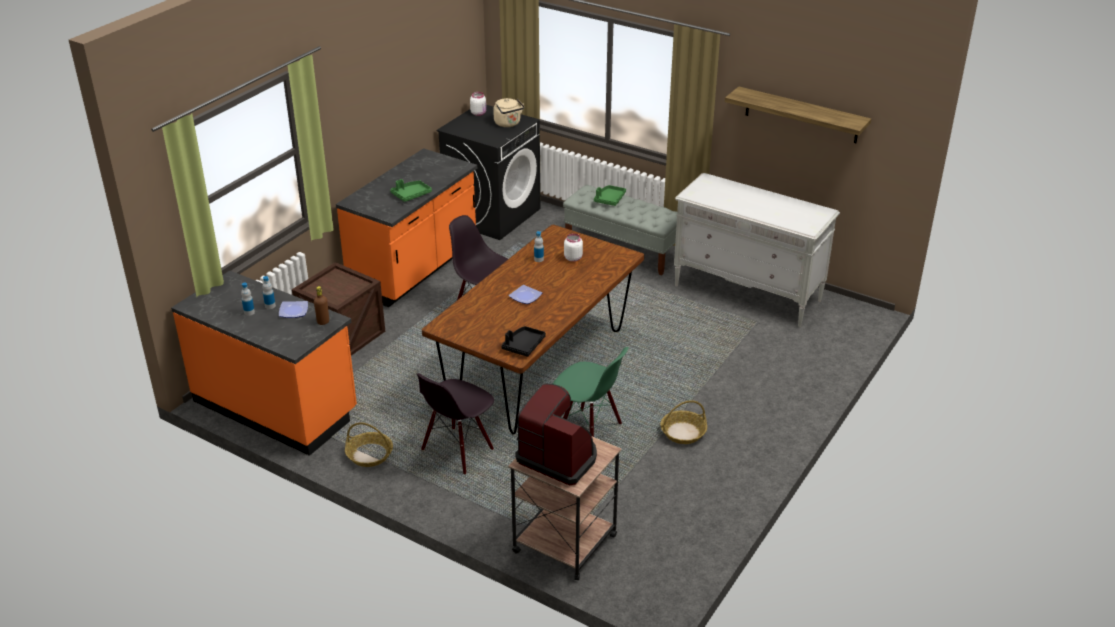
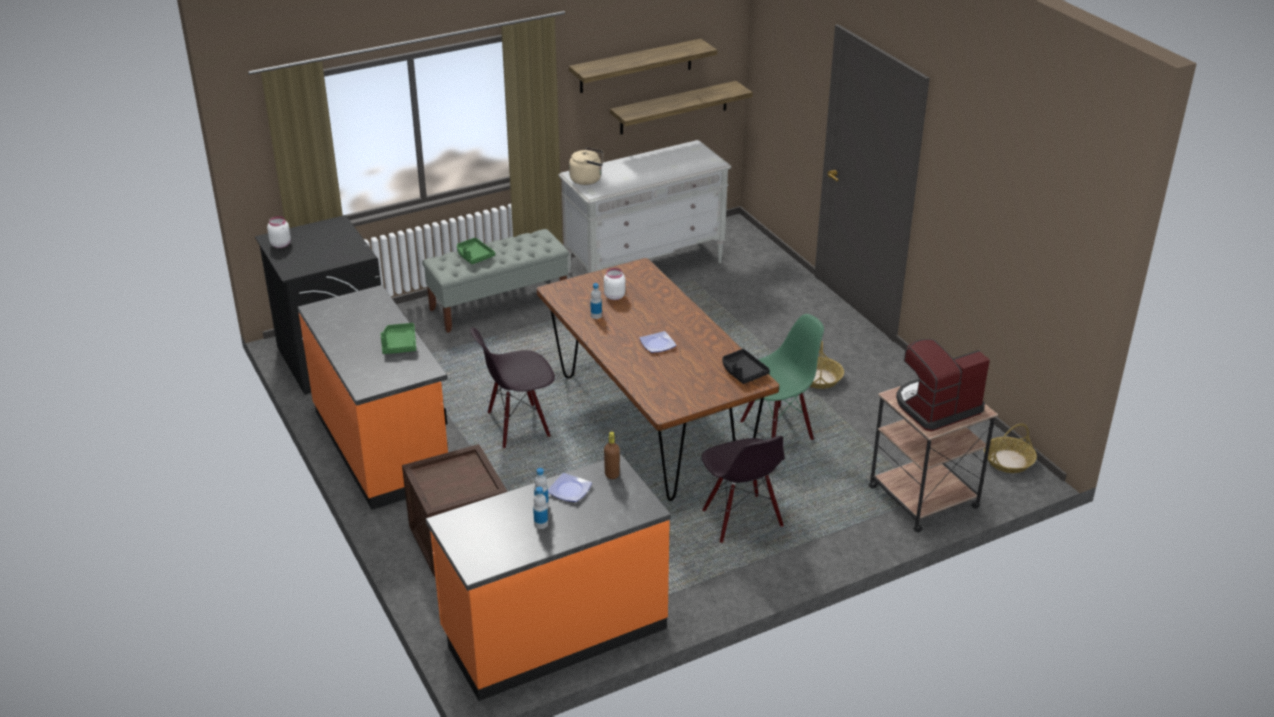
camera: 60 degrees left, 0 degrees up
(369, 455) = (701, 582): basket -> basket (1008, 461)
(508, 124) = (331, 234): beige kettle -> beige kettle (588, 179)
(834, 172) = (674, 108): none -> shelf

